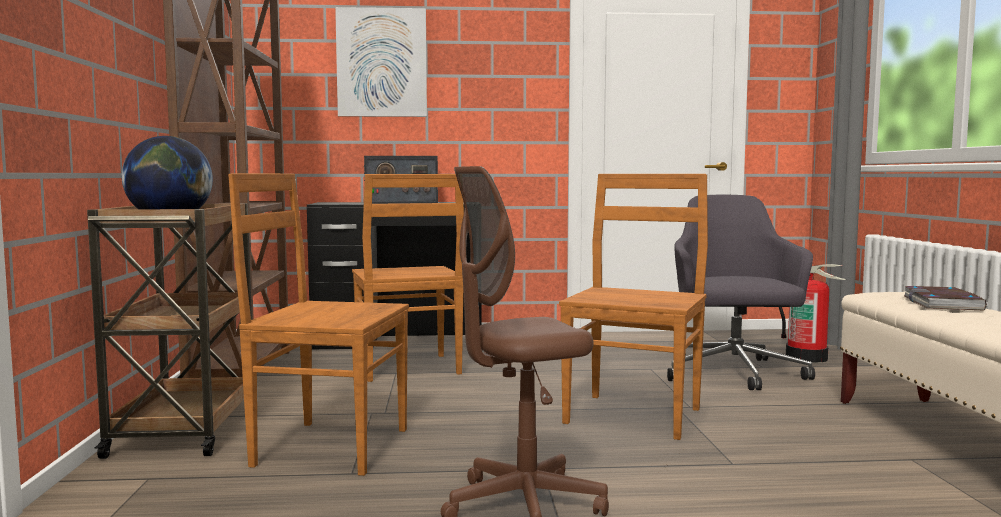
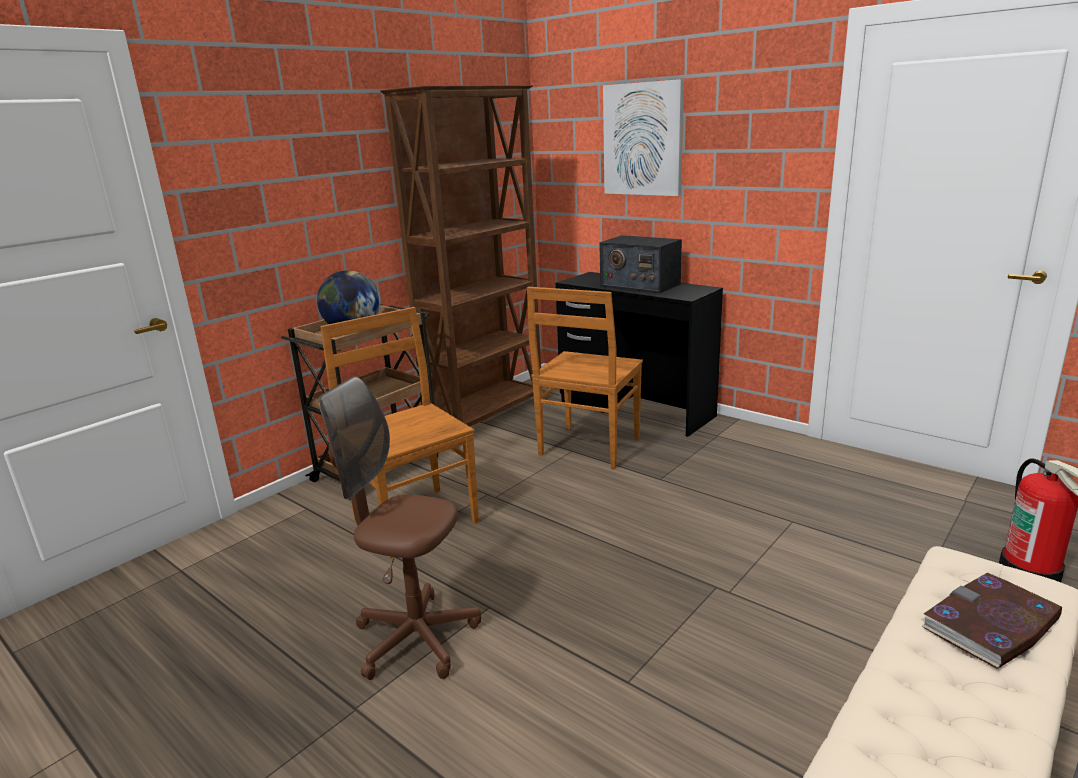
camera: 45 degrees right, 15 degrees up
(634, 415) = (659, 579): brown chair -> none
(733, 374) = (871, 564): grey office chair -> none

